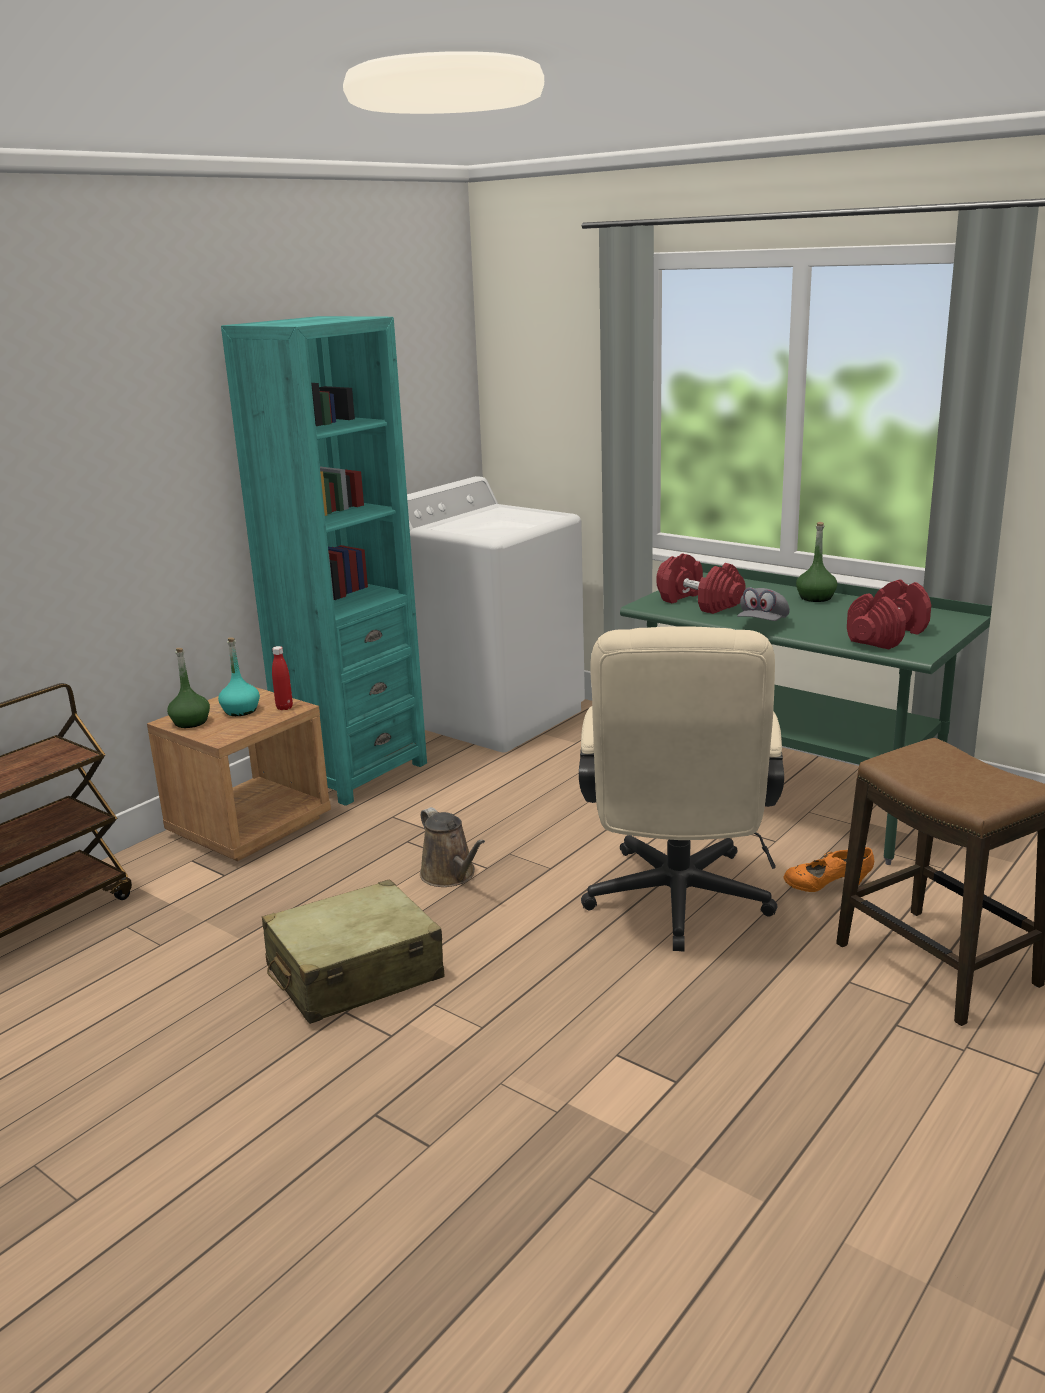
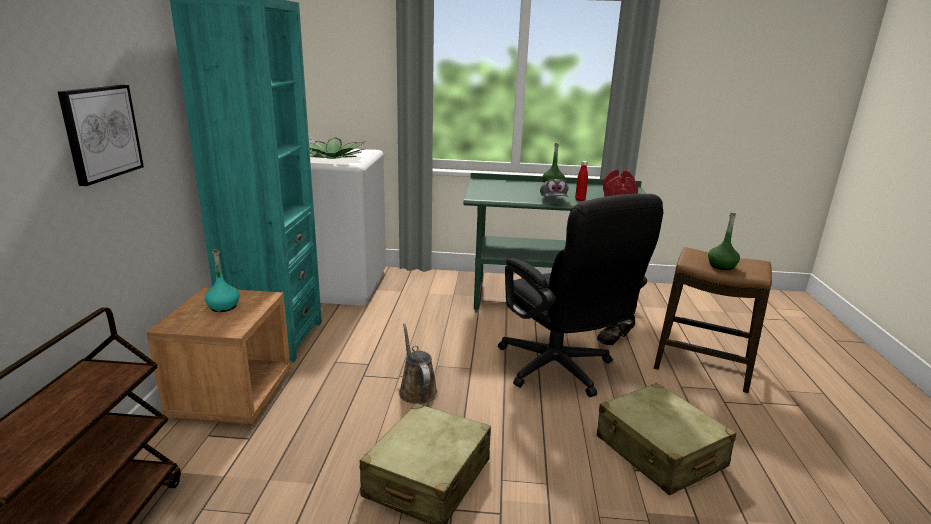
camera: 35 degrees left, 0 degrees up
(109, 496) = (101, 133): none -> picture
(191, 722) = (189, 323): green bottle -> green bottle (721, 266)
(284, 707) = (258, 298): red bottle -> red bottle (580, 200)
(450, 875) = (416, 390): brown watering can -> brown watering can turned 135 degrees counterclockwise
(484, 524) = (333, 157): none -> potted plant
(677, 906) = (561, 371): beige office chair -> black office chair
(684, 1048) = (659, 452): none -> beige suitcase
(700, 603) = (502, 193): red dumbbell -> none
(827, 887) = (614, 340): orange shoe -> black shoe

